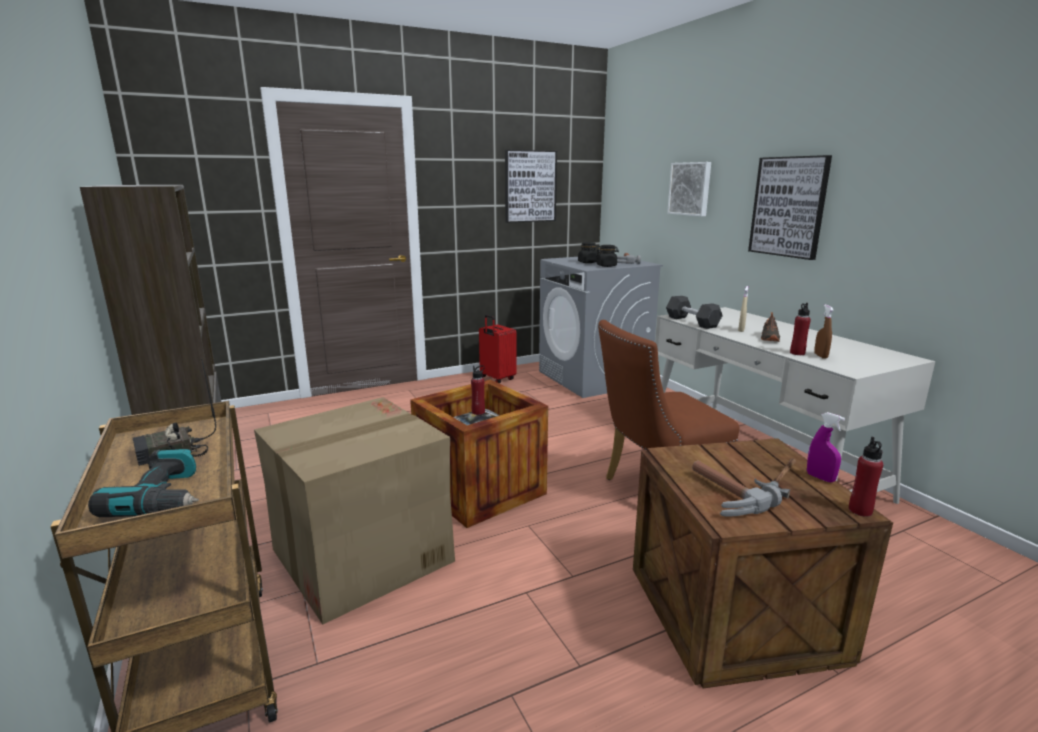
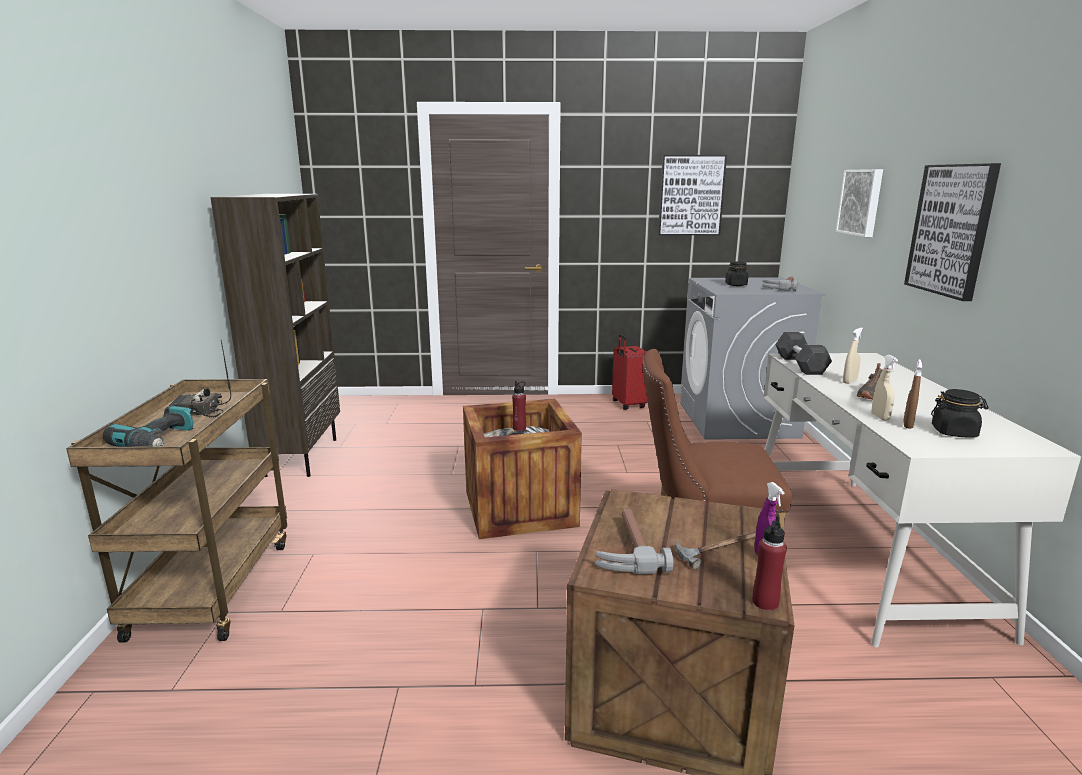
camera: 25 degrees right, 0 degrees up
(361, 555) = (375, 539): cardboard box -> none
(606, 266) = (751, 290): black jar -> black jar (954, 432)
(797, 353) = (880, 417): red bottle -> beige spray bottle

